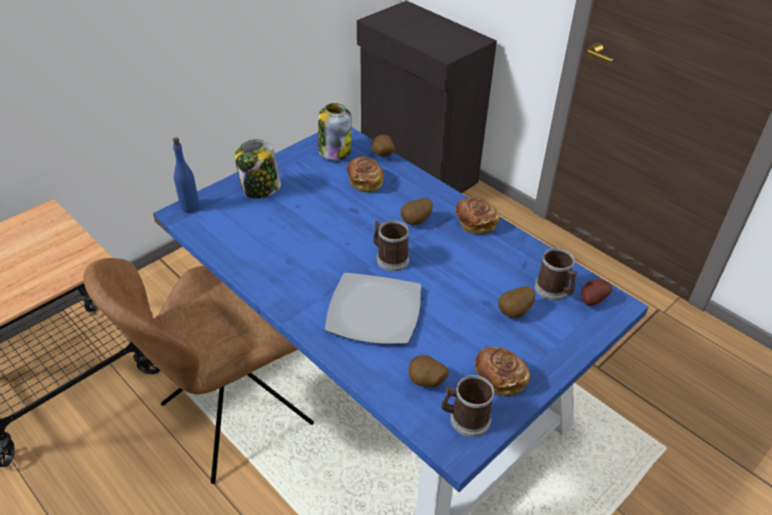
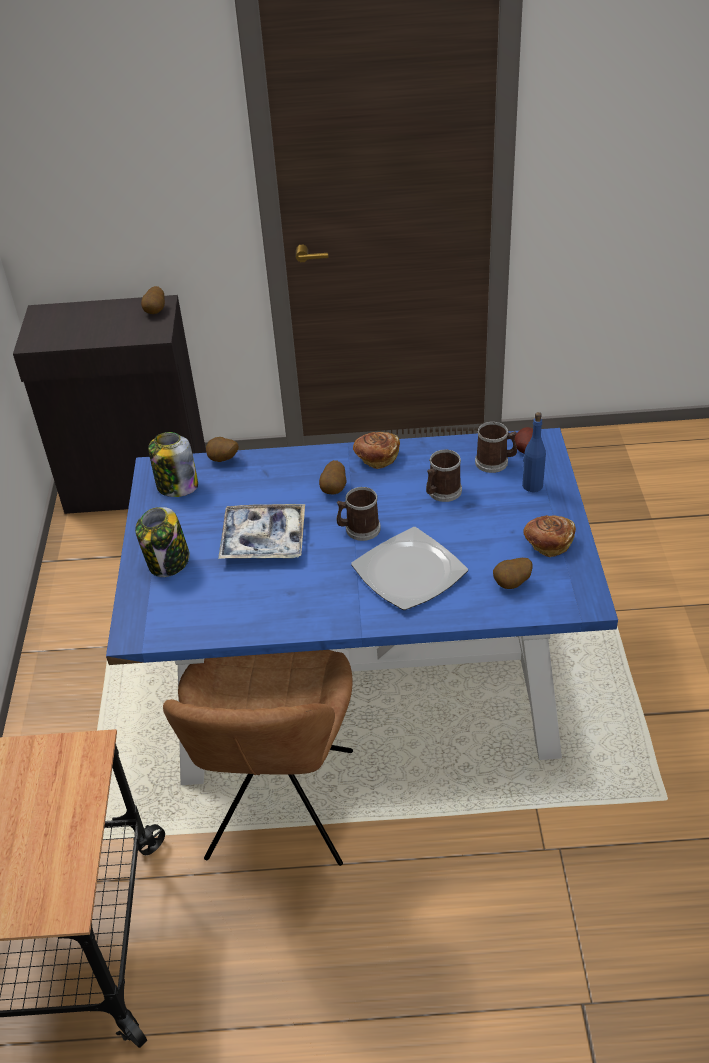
camera: 45 degrees left, 0 degrees up
(190, 206) = (131, 623): blue bottle -> blue bottle (532, 485)
(327, 218) = (263, 539): none -> tray
(365, 182) = (245, 490): bread -> none
(465, 419) = (566, 583): mug -> mug (442, 492)
(515, 312) = (494, 496): potato -> potato (156, 311)

